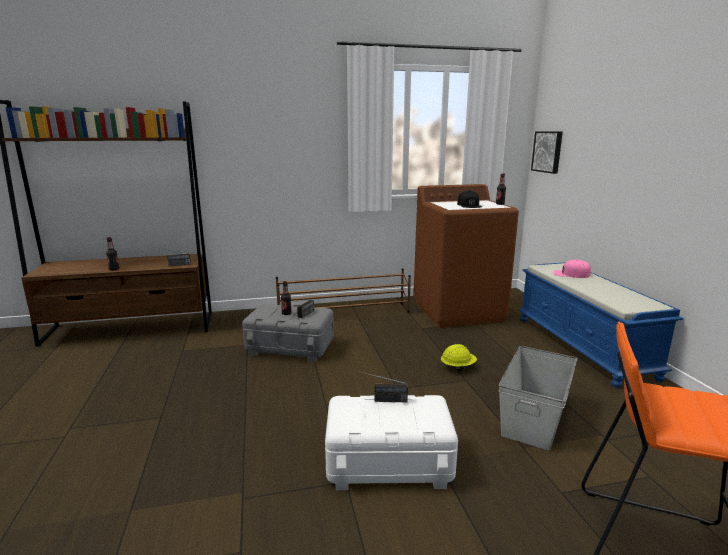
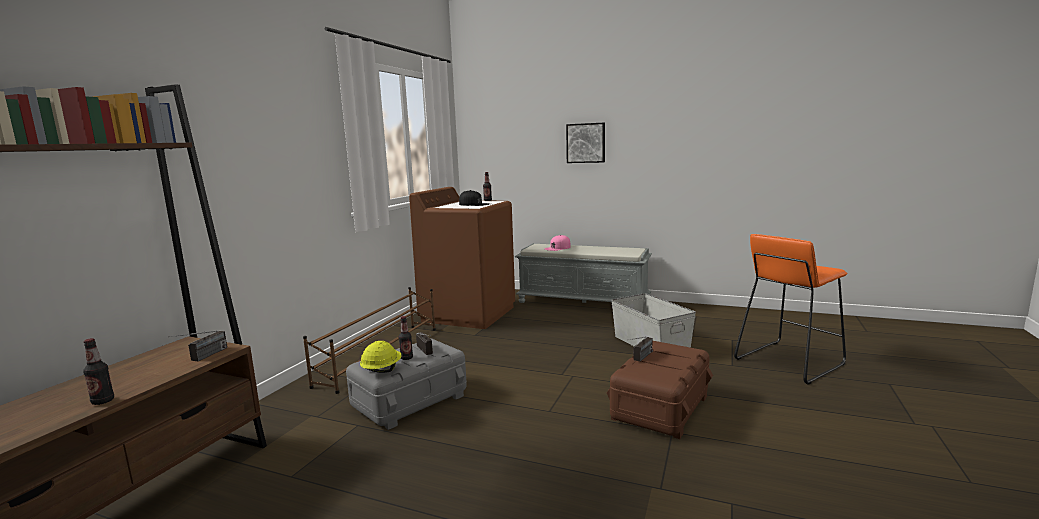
camera: 55 degrees left, 5 degrees down
(388, 461) = (660, 407): white storage box -> brown storage box
(458, 367) = (559, 344): yellow hard hat -> yellow hard hat (381, 370)
(548, 151) = (483, 153): picture -> picture (586, 143)
(583, 346) = (584, 301): blue bench -> grey bench

